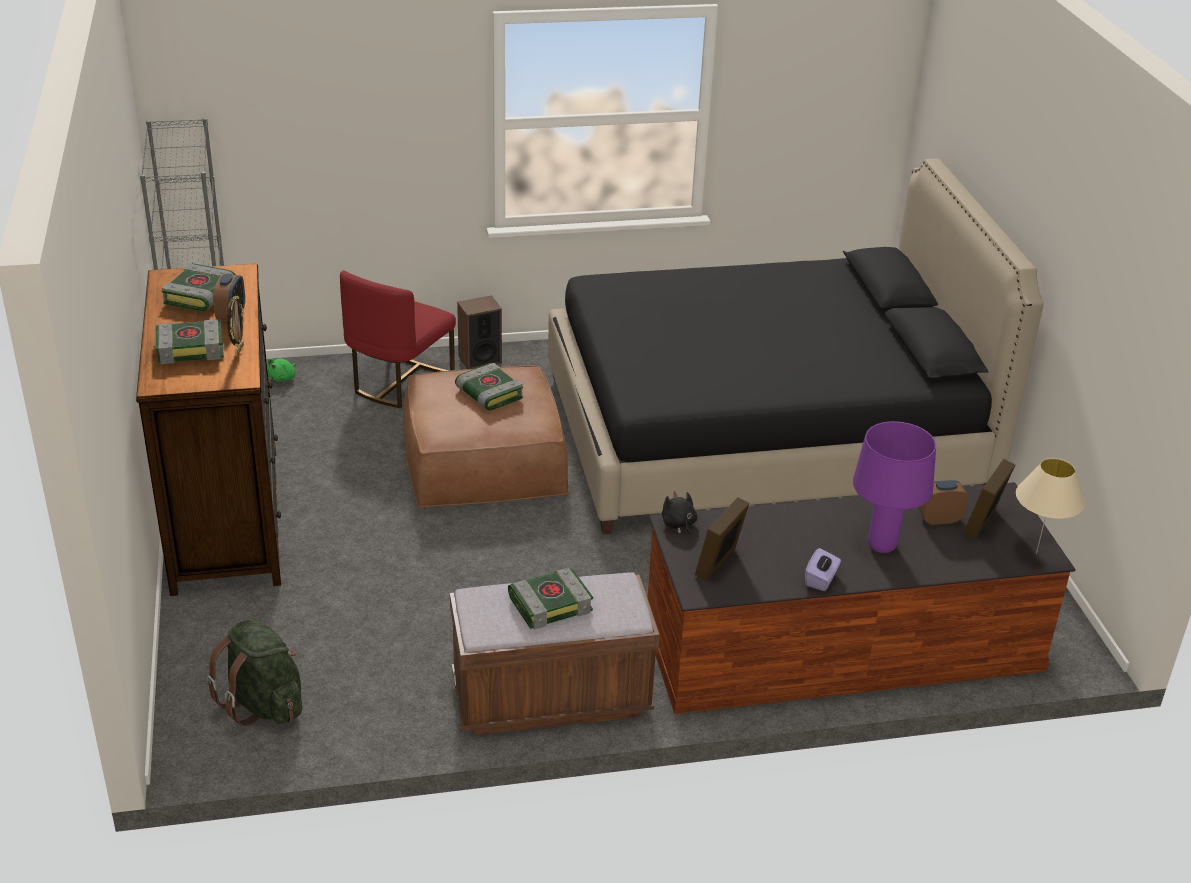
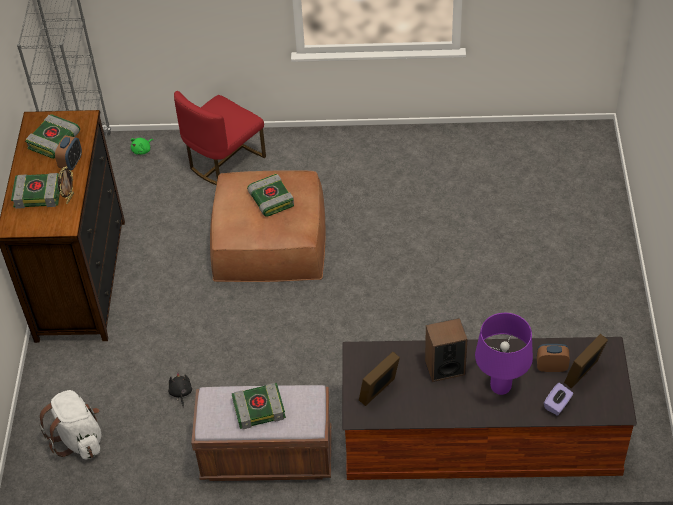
camera: 15 degrees right, 15 degrees up
(263, 704) = (79, 439): green backpack -> white backpack
(479, 359) = (287, 143): speaker -> speaker (444, 367)
(679, 525) = (361, 353): black plush toy -> black plush toy (180, 393)
(762, 434) = (481, 234): black bed -> none
(821, 580) = (446, 413): purple tissue box -> purple tissue box (557, 405)
(1036, 553) = (612, 406): beige table lamp -> none

